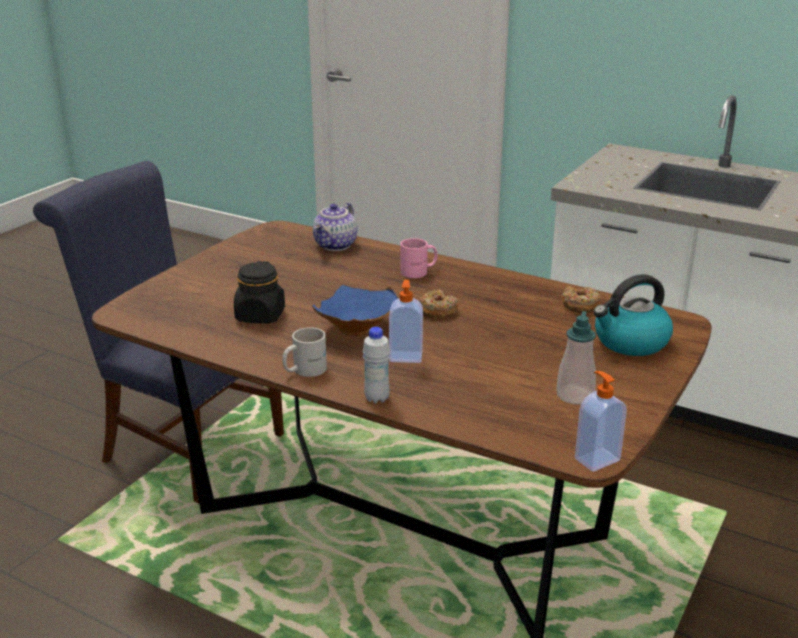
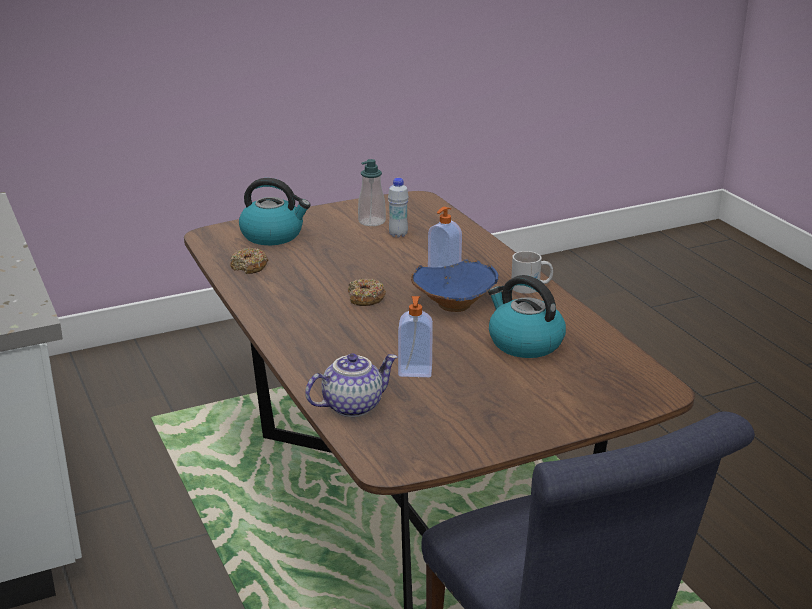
camera: 145 degrees left, 0 degrees up
(260, 316) = (524, 343): black jar -> kettle
(376, 398) = (500, 255): white bottle -> white bottle (398, 234)
(419, 271) = (319, 340): pink mug -> none
(596, 459) = (416, 197): soap dispenser -> soap dispenser (415, 372)

